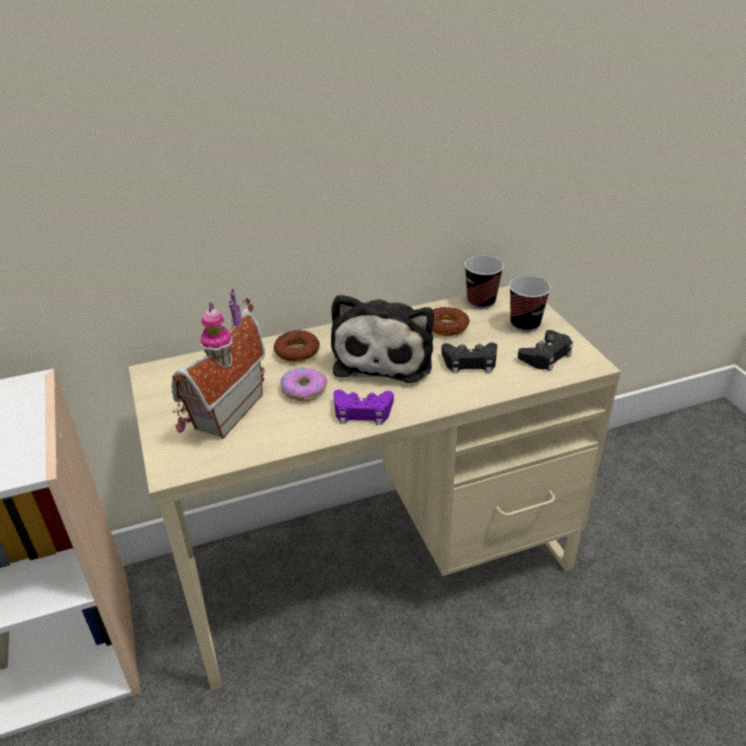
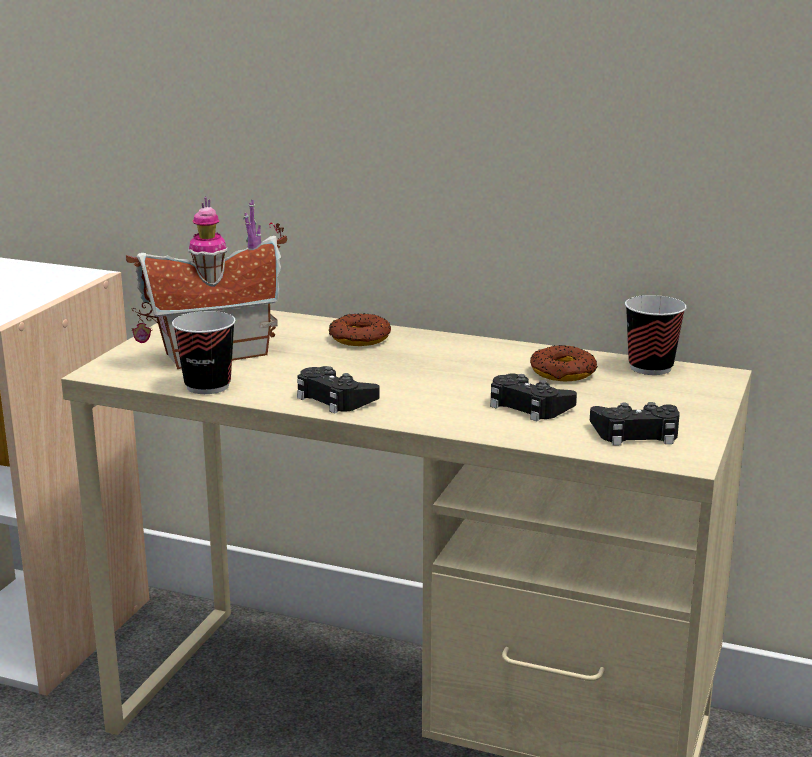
camera: 40 degrees right, 15 degrees down
(304, 389) = (311, 365): donut -> none
(362, 412) = (335, 398): purple game controller -> black game controller
(385, 355) = (443, 370): plush toy -> none
(525, 324) = (668, 401): cup -> cup (207, 386)

